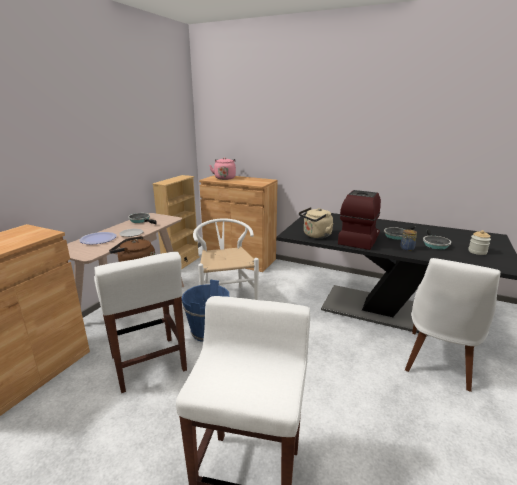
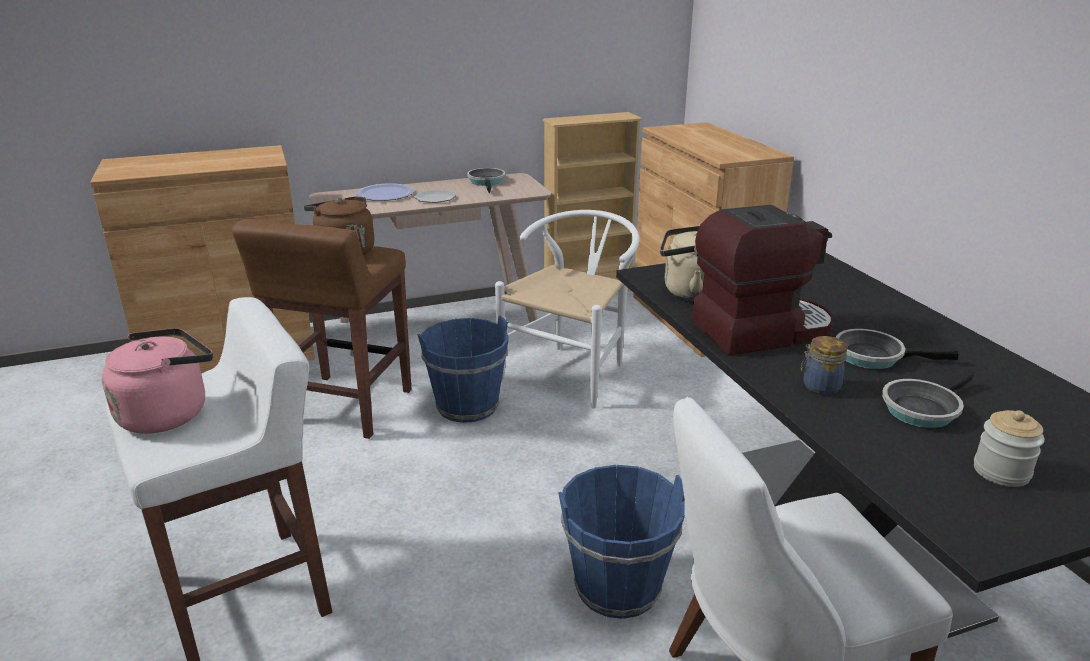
camera: 45 degrees right, 5 degrees up
(148, 364) = (344, 407): white stool -> brown stool
(225, 178) = (696, 132): pink kettle -> pink kettle (168, 413)
(362, 362) = (617, 587): none -> blue bucket

